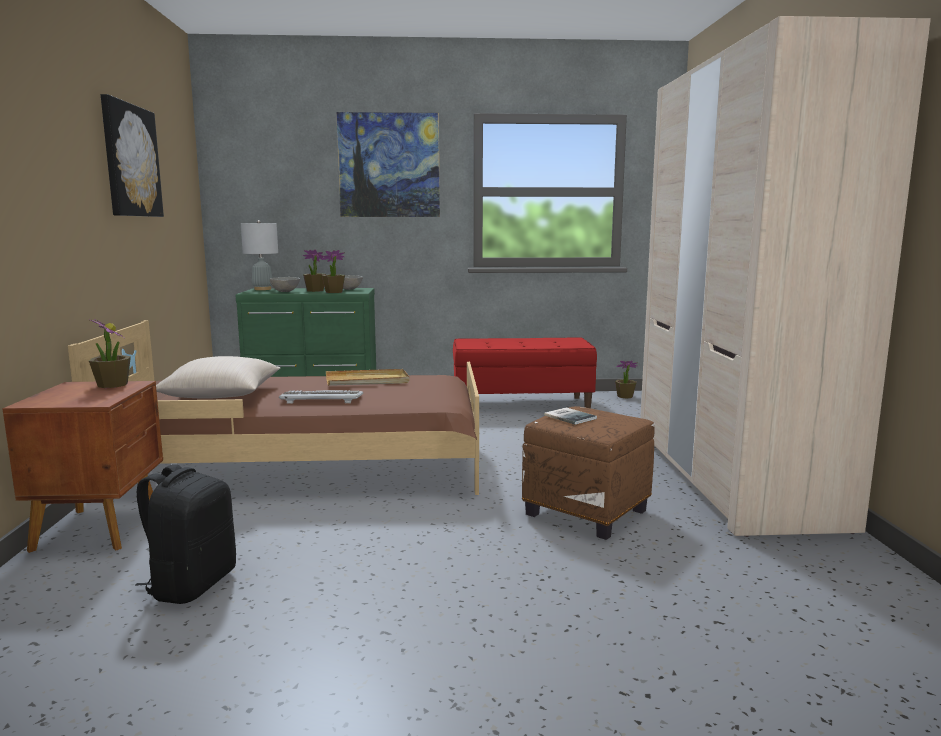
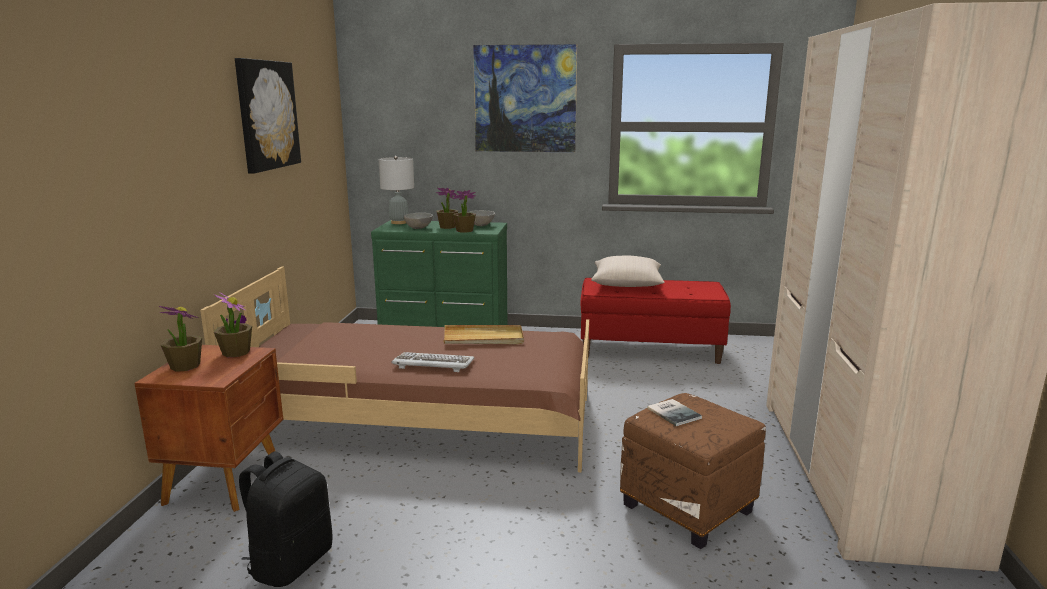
camera: 10 degrees right, 5 degrees up
(222, 396) = (342, 352): beige pillow -> beige pillow (626, 284)
(625, 396) = (762, 344): potted plant -> potted plant (185, 366)

